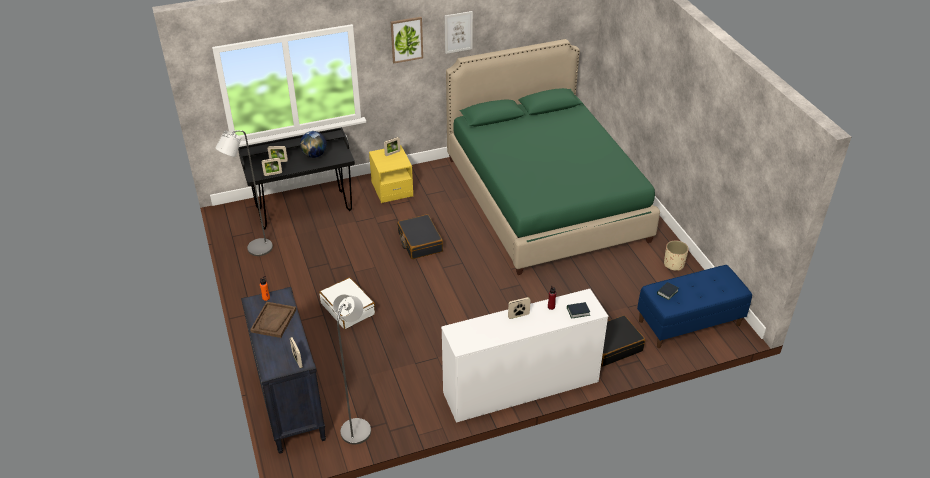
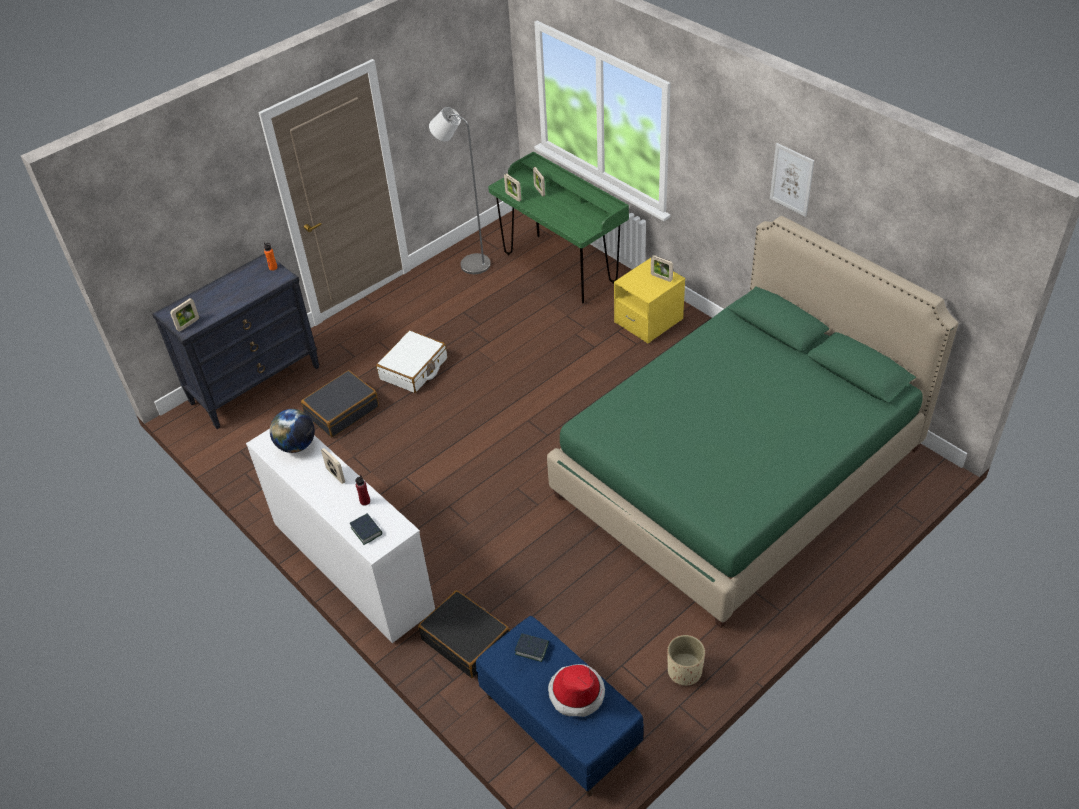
camera: 70 degrees right, 5 degrees up
(274, 321) = (241, 286): brown tray -> none
(304, 209) = (560, 268): black desk -> green desk
(314, 155) = (569, 210): globe -> globe (296, 445)
(358, 427) = (242, 446): grey floor lamp -> none
(406, 39) = (726, 145): picture -> none
(420, 242) = (562, 383): black suitcase -> black suitcase (342, 411)
(704, 284) = (576, 693): none -> hat

